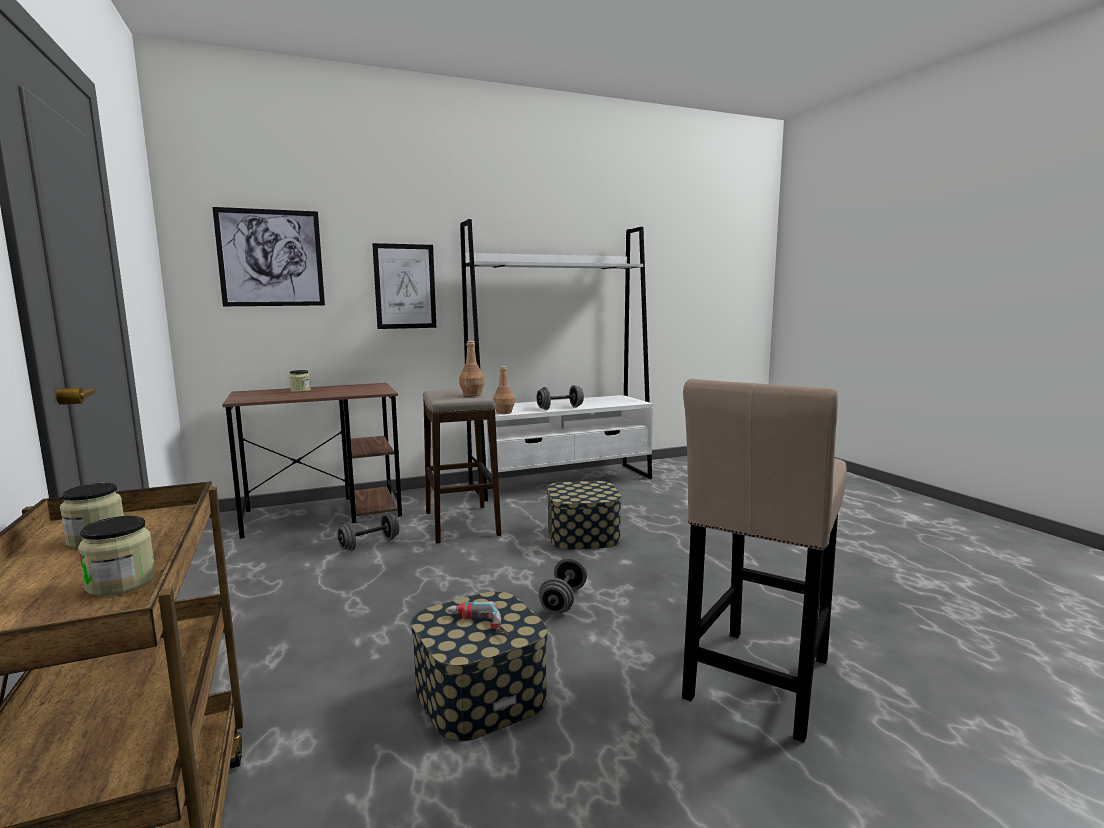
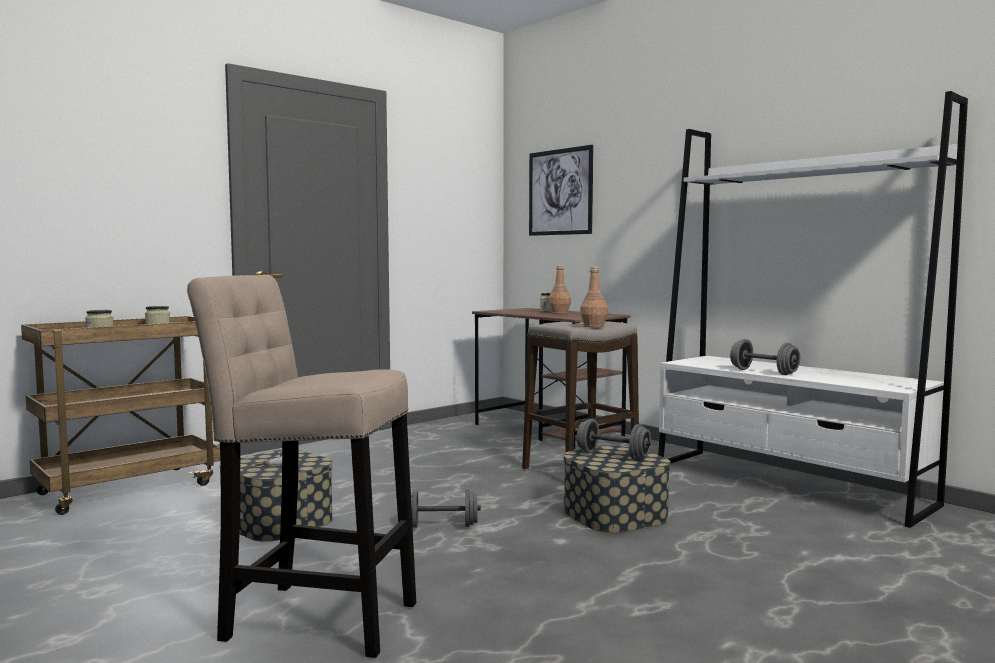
camera: 70 degrees right, 5 degrees down
(369, 544) = (499, 452): grey dumbbell -> grey dumbbell (613, 456)
(405, 286) = (657, 212): picture -> none
(504, 412) = (692, 363): brown bottle -> brown bottle (559, 313)

